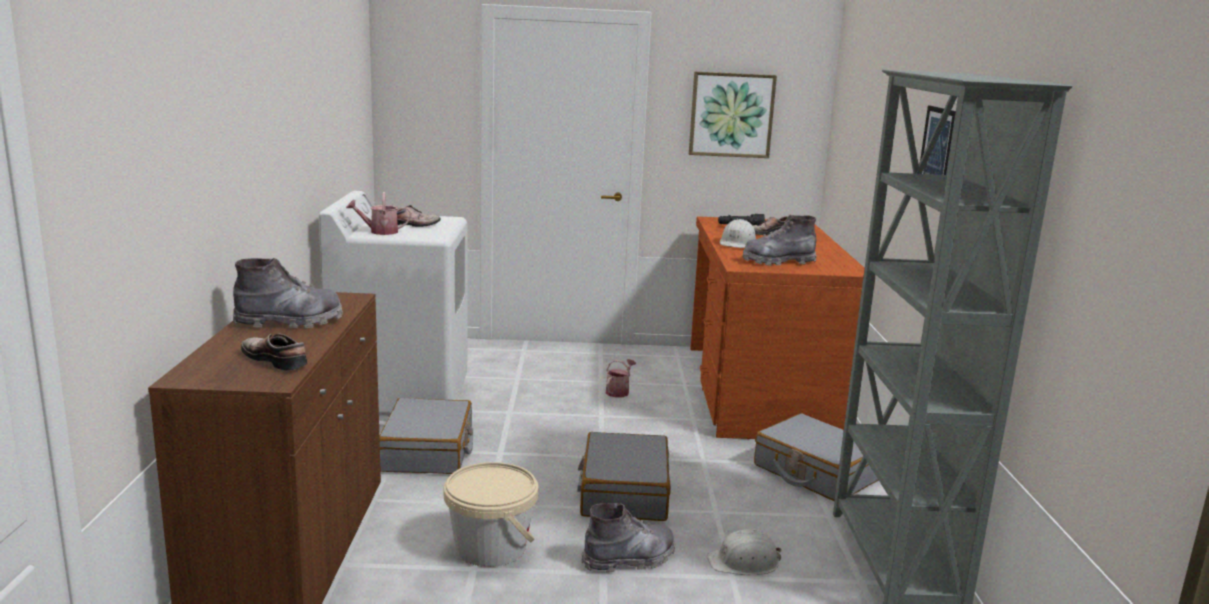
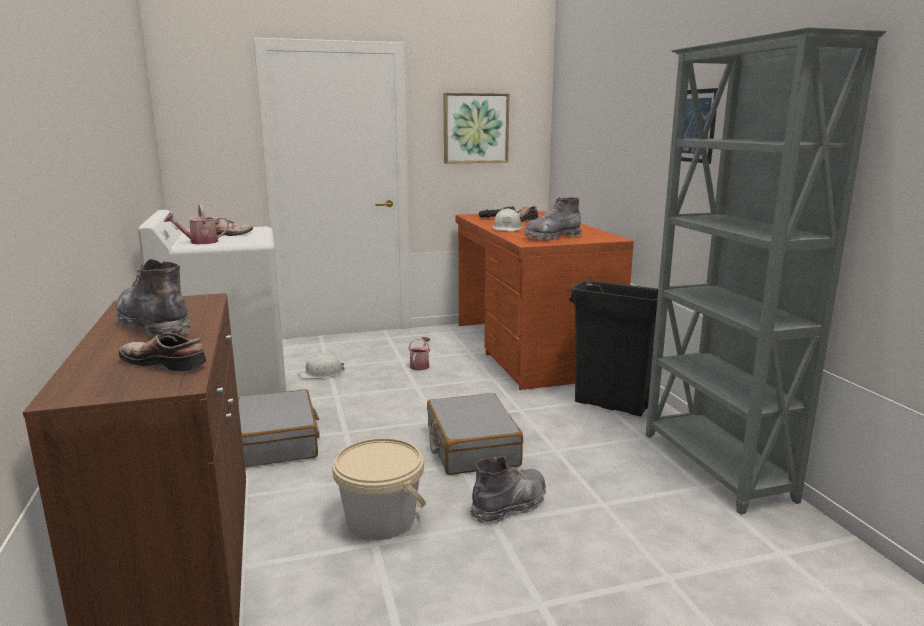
camera: 15 degrees left, 0 degrees up
(289, 322) = (154, 326): grey boot -> grey boot turned 105 degrees counterclockwise
(744, 562) = (604, 488): white hard hat -> white hard hat (322, 373)
(815, 472) = (611, 405): grey suitcase -> black trash can

